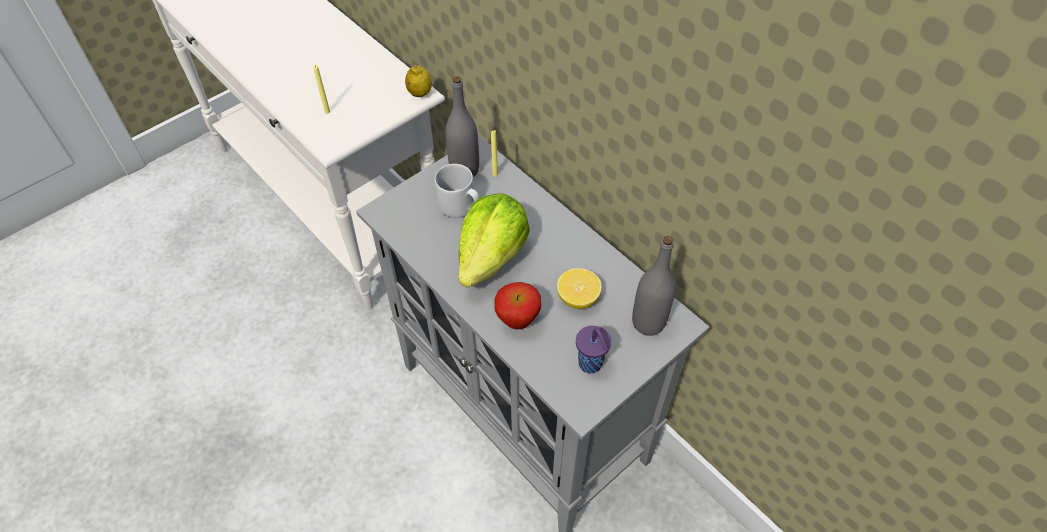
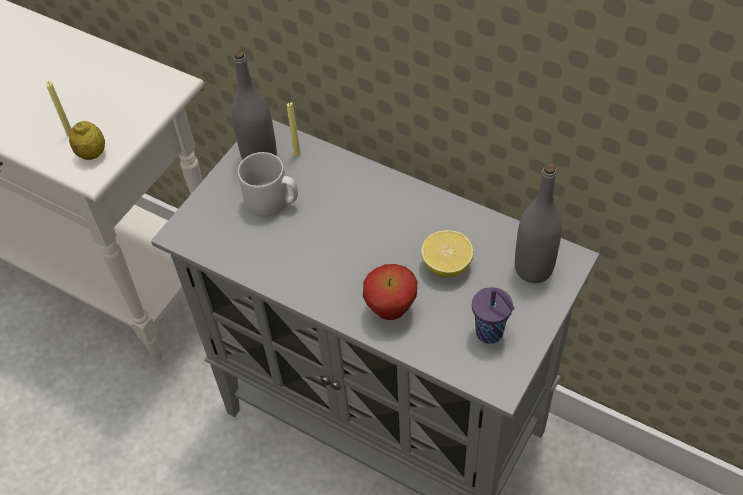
camera: 15 degrees left, 0 degrees up
(420, 93) = (173, 84): lemon -> lemon (92, 154)
(492, 257) = (333, 248): lettuce -> none

